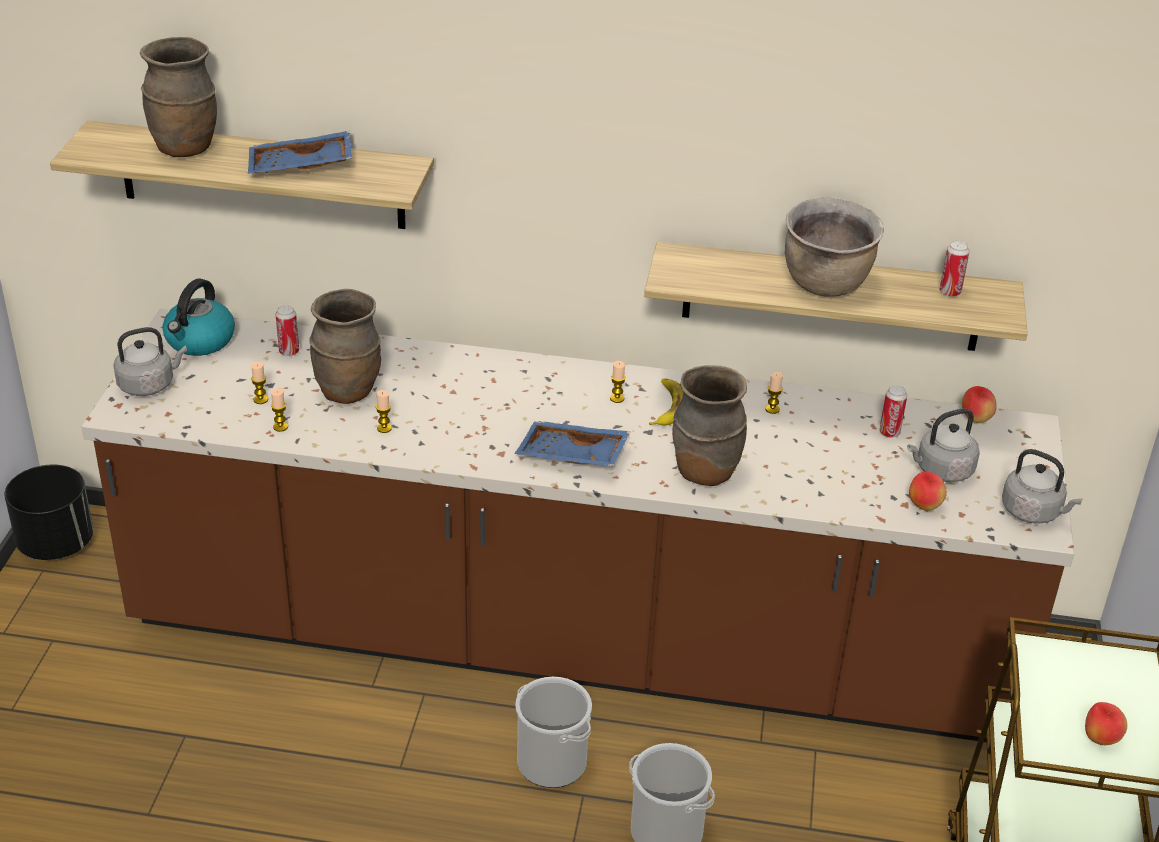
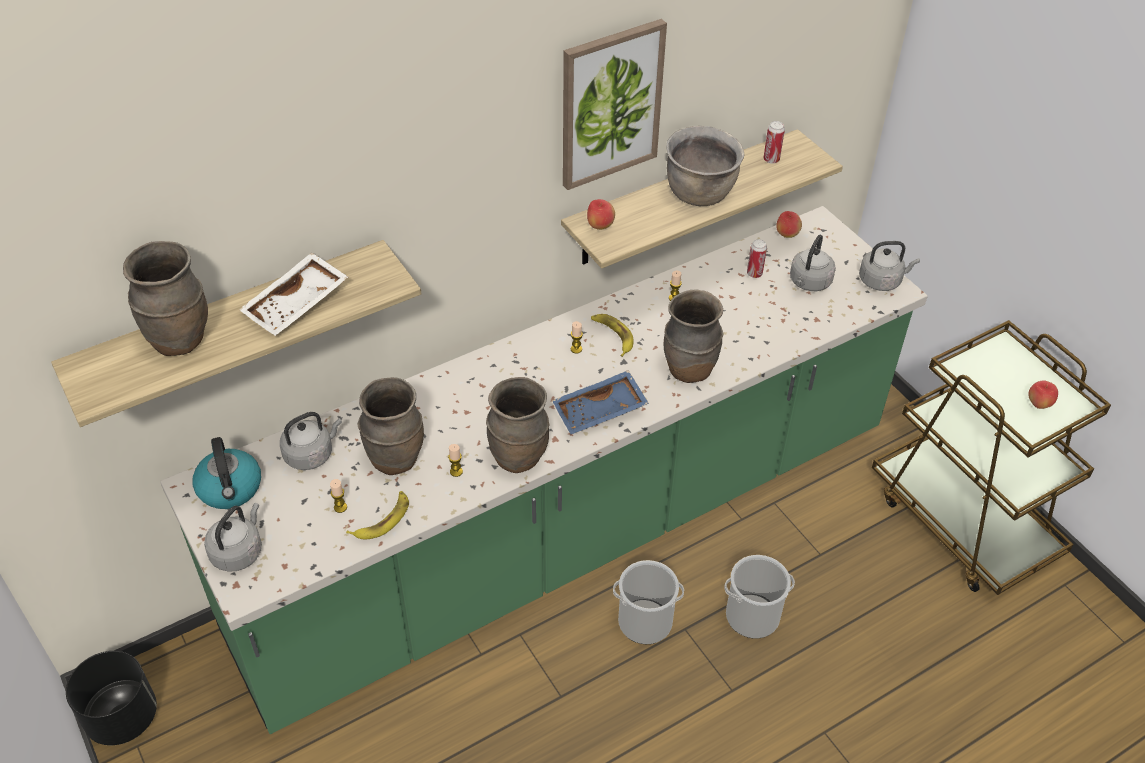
camera: 40 degrees left, 10 degrees up
(280, 427) = (383, 519): candle -> banana
(289, 352) = (311, 454): can -> grey kettle
(300, 167) = (297, 305): blue tray -> white tray
(450, 449) = (519, 458): none -> brown vase
(570, 642) = (570, 531): brown counter -> green counter
(733, 120) = (610, 104): none -> picture
(924, 506) = (827, 314): apple -> apple (600, 226)

